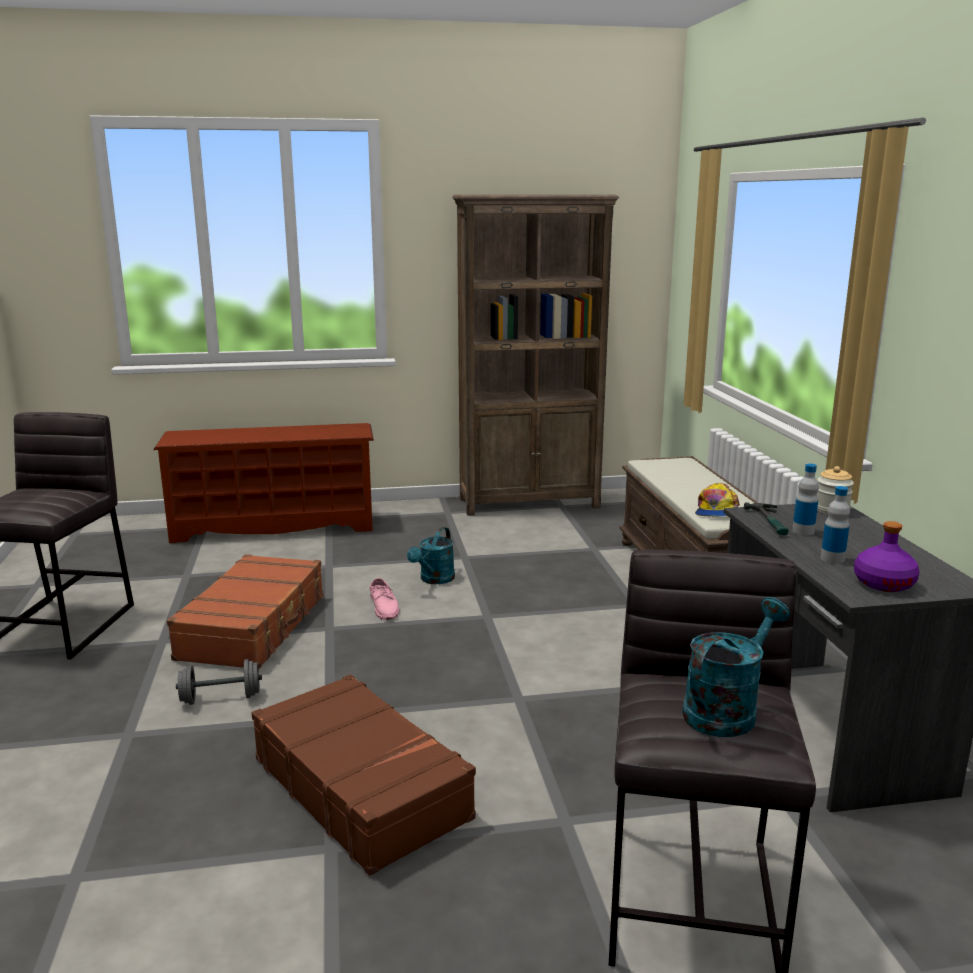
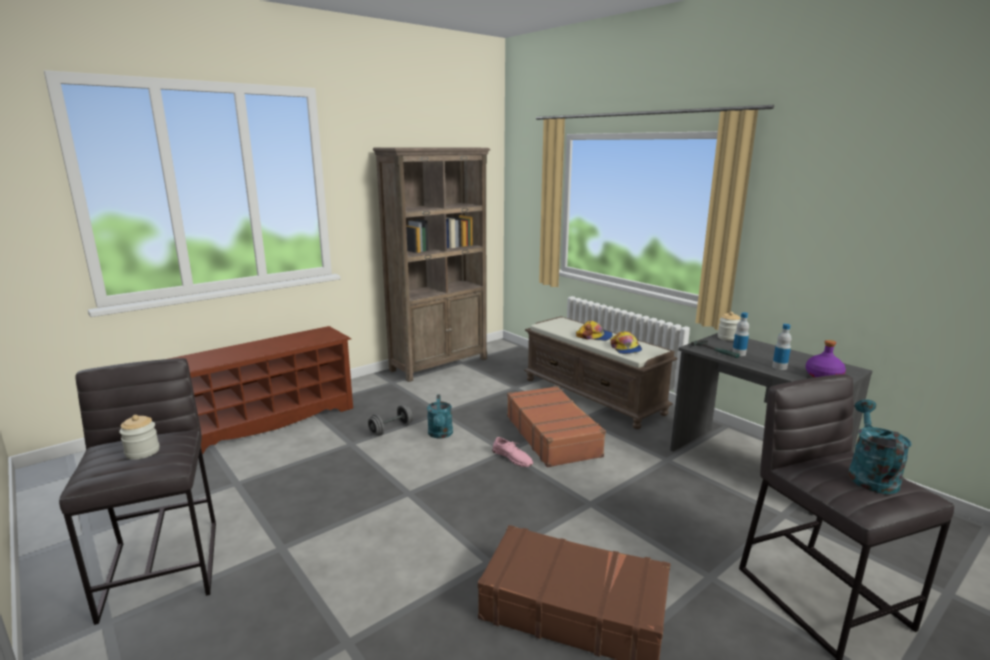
camera: 30 degrees left, 0 degrees up
(36, 498) = (142, 452): none -> jar
(221, 698) = (390, 579): grey dumbbell -> grey dumbbell (391, 429)
(254, 627) = (348, 510): brown suitcase -> brown suitcase (552, 435)
(384, 607) = (429, 464): pink shoe -> pink shoe (512, 457)
(696, 488) = (594, 336): none -> cap

